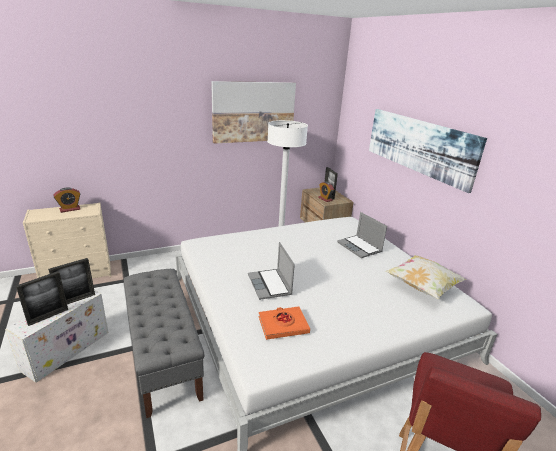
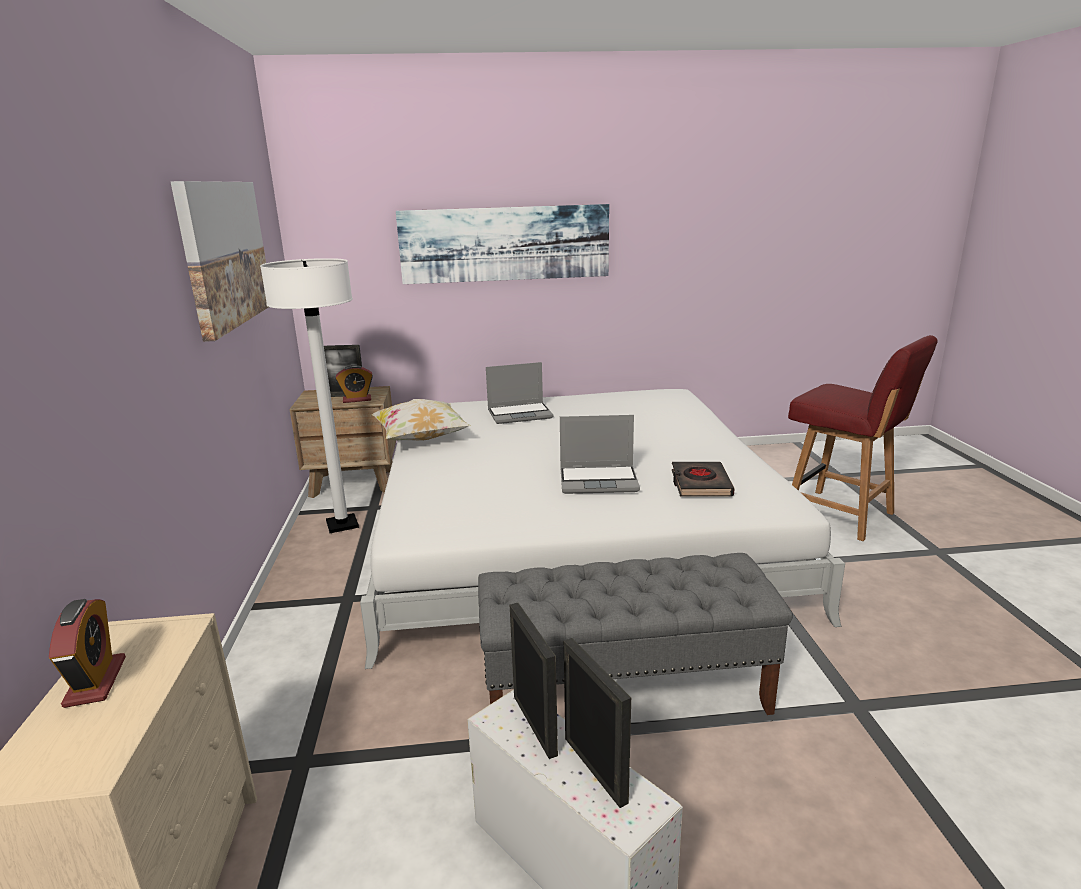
camera: 70 degrees left, 5 degrees down
(283, 325) = (700, 484): orange book -> black book
(422, 287) = (637, 401): pillow -> pillow (421, 439)

